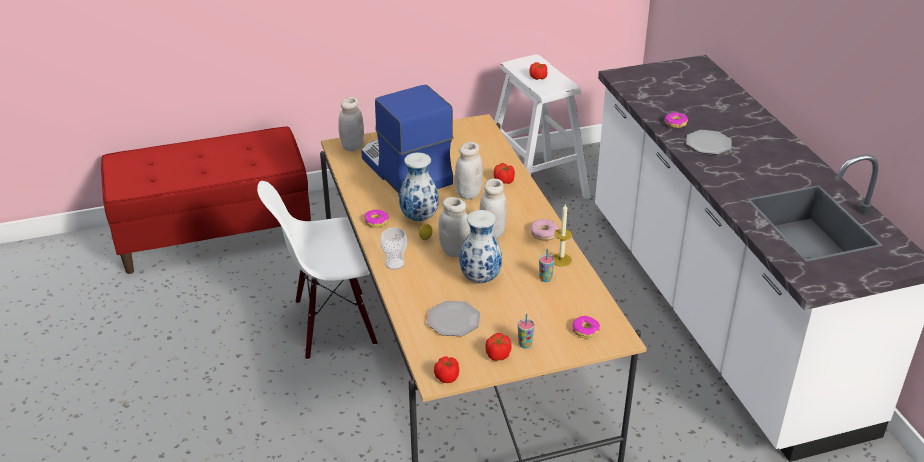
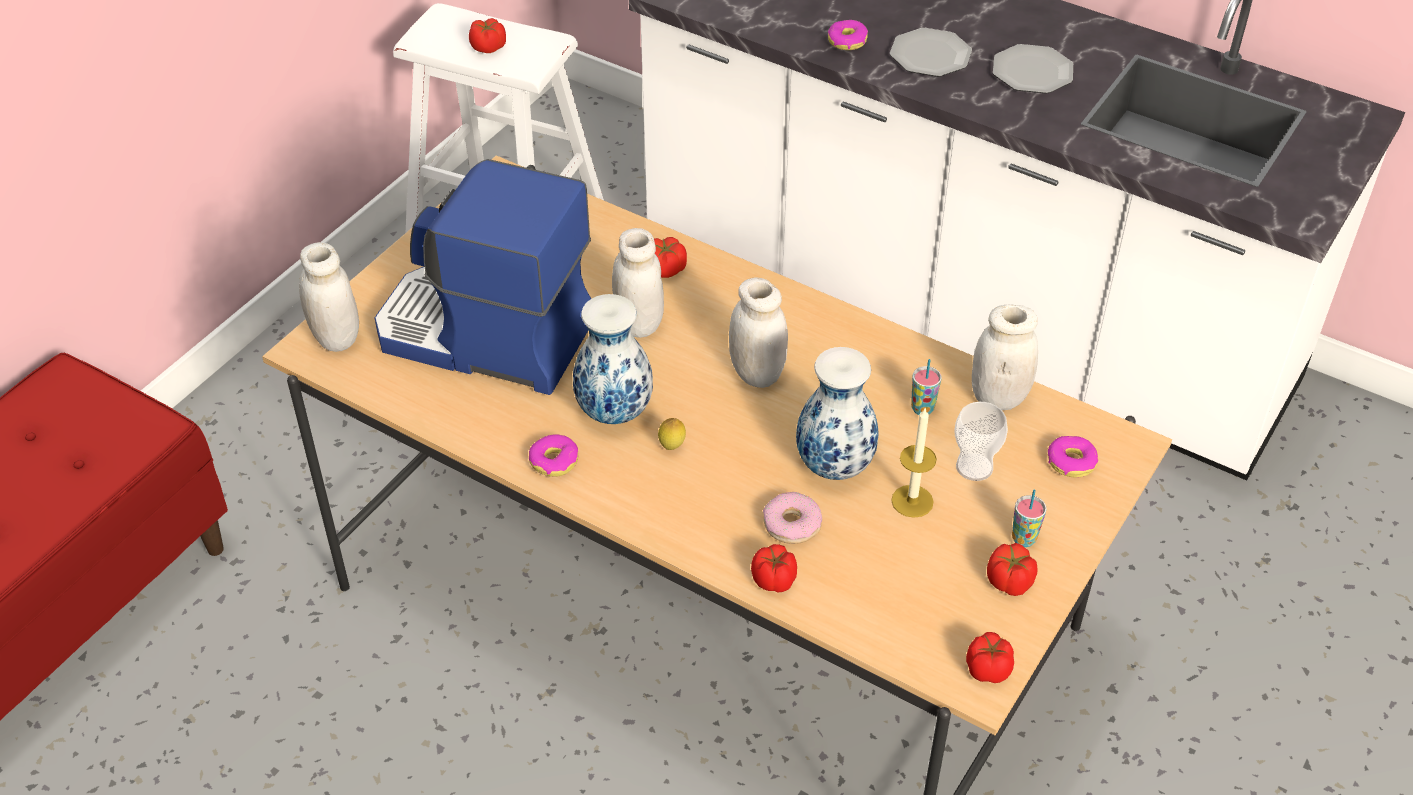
camera: 40 degrees left, 10 degrees up
(334, 324) = (439, 672): white chair -> none
(394, 264) = (677, 521): cup -> cup (974, 467)
(404, 302) = (774, 581): none -> tomato
(454, 251) = (740, 441): white jar -> white jar (998, 397)
(454, 320) = (883, 564): plate -> plate (1033, 72)
(544, 233) = (831, 331): donut -> donut (792, 524)
(561, 260) = (906, 362): candle -> candle (912, 501)

